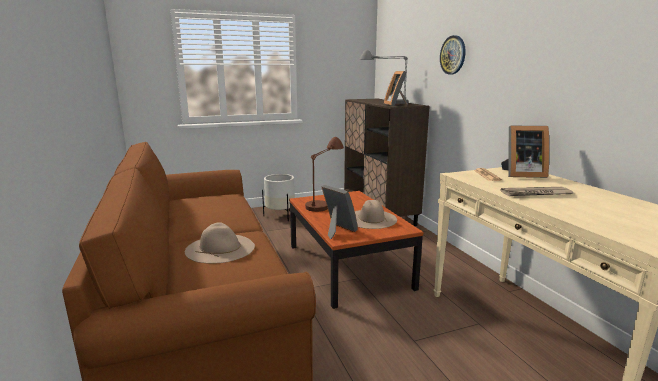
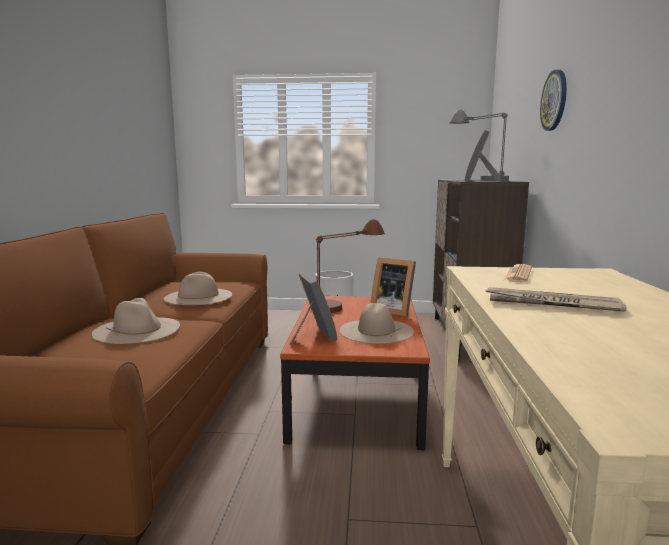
camera: 25 degrees right, 5 degrees down
(221, 212) = (198, 296): none -> beige hat
(521, 174) = (586, 279): picture frame -> picture frame (392, 310)

